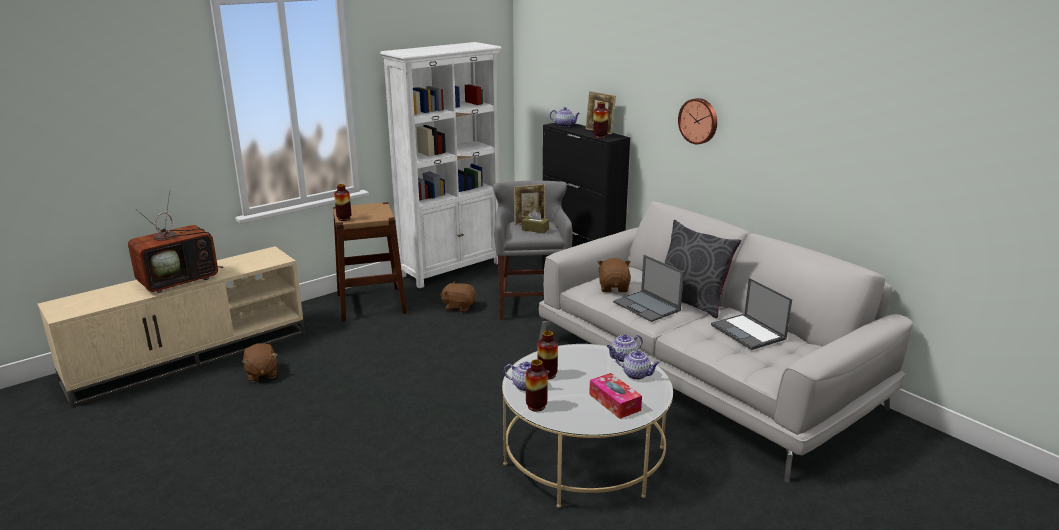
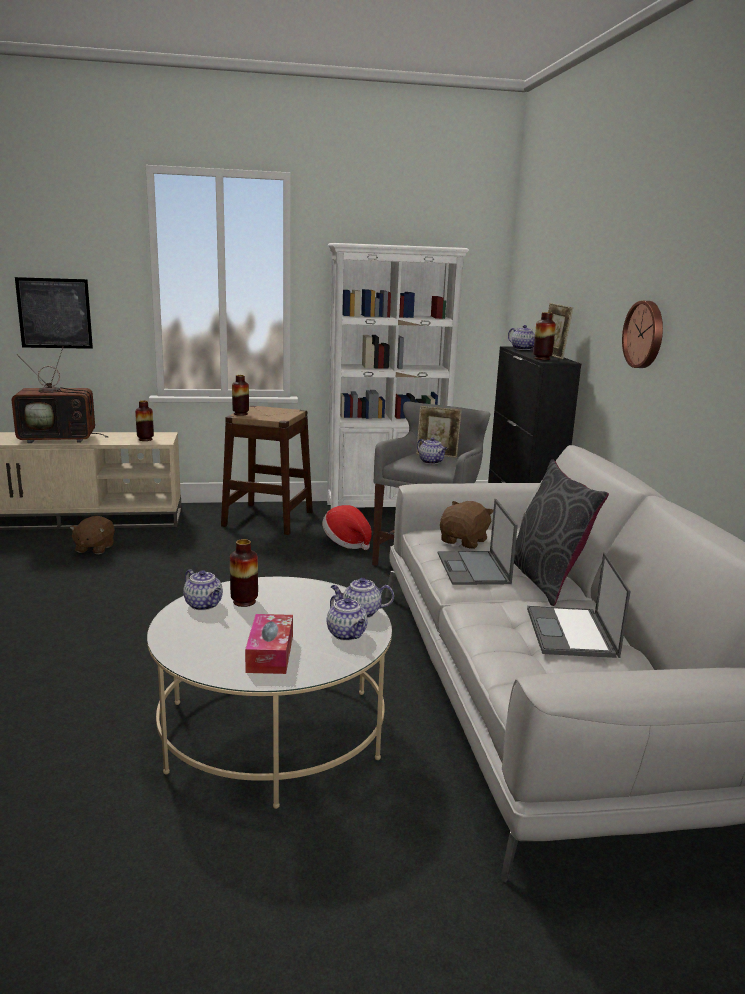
camera: 30 degrees right, 5 degrees down
(134, 156) = (54, 313): none -> picture
(459, 307) = (347, 542): brown plush toy -> hat
(535, 229) = (431, 462): brown tissue box -> teapot
(536, 406) = (178, 627): vase -> vase (145, 439)

